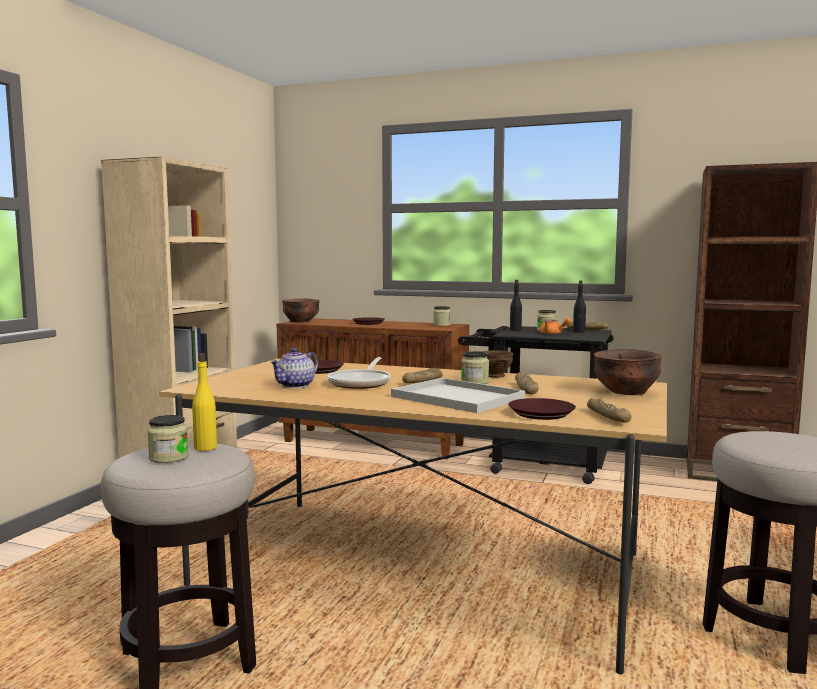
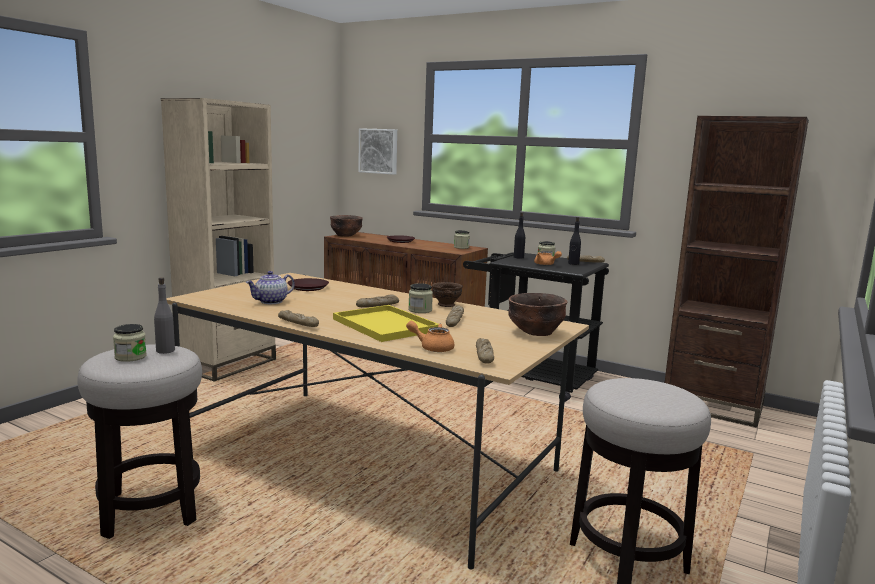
camera: 10 degrees right, 5 degrees up
(205, 448) = (165, 351): yellow bottle -> grey bottle
(327, 226) = (379, 151): none -> picture
(357, 403) = (298, 324): none -> bread
(361, 383) = (326, 303): frying pan -> none
(460, 398) = (387, 325): white tray -> yellow tray
(541, 414) = (432, 348): brown plate -> orange teapot

